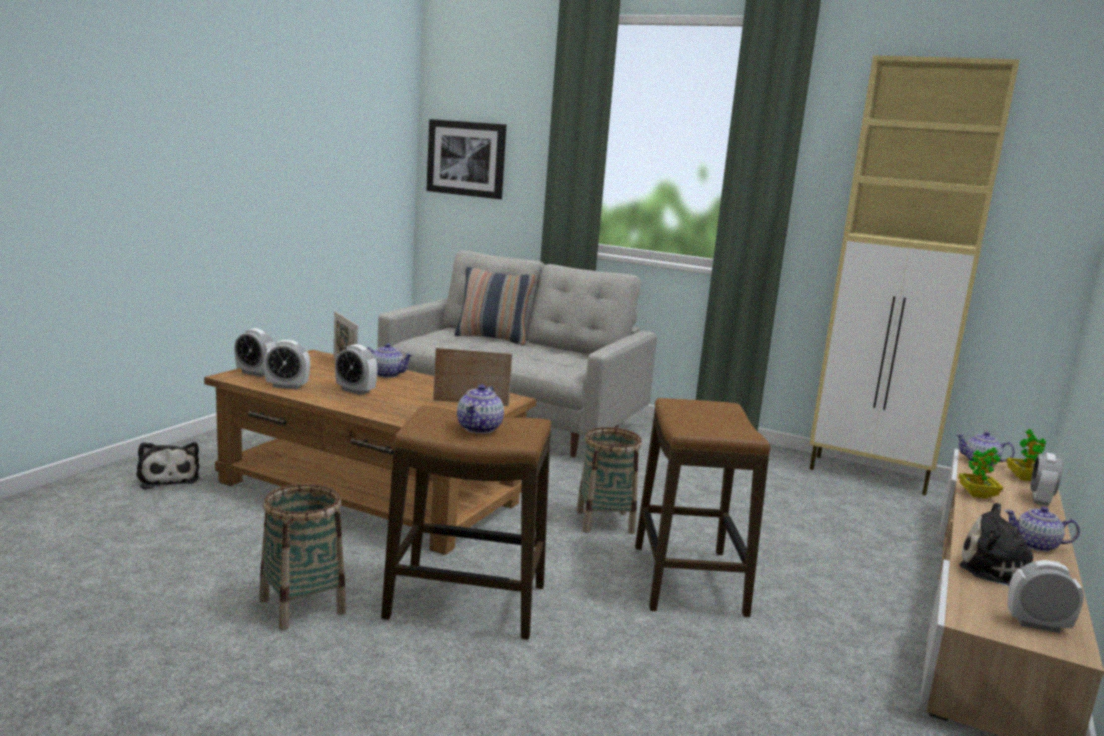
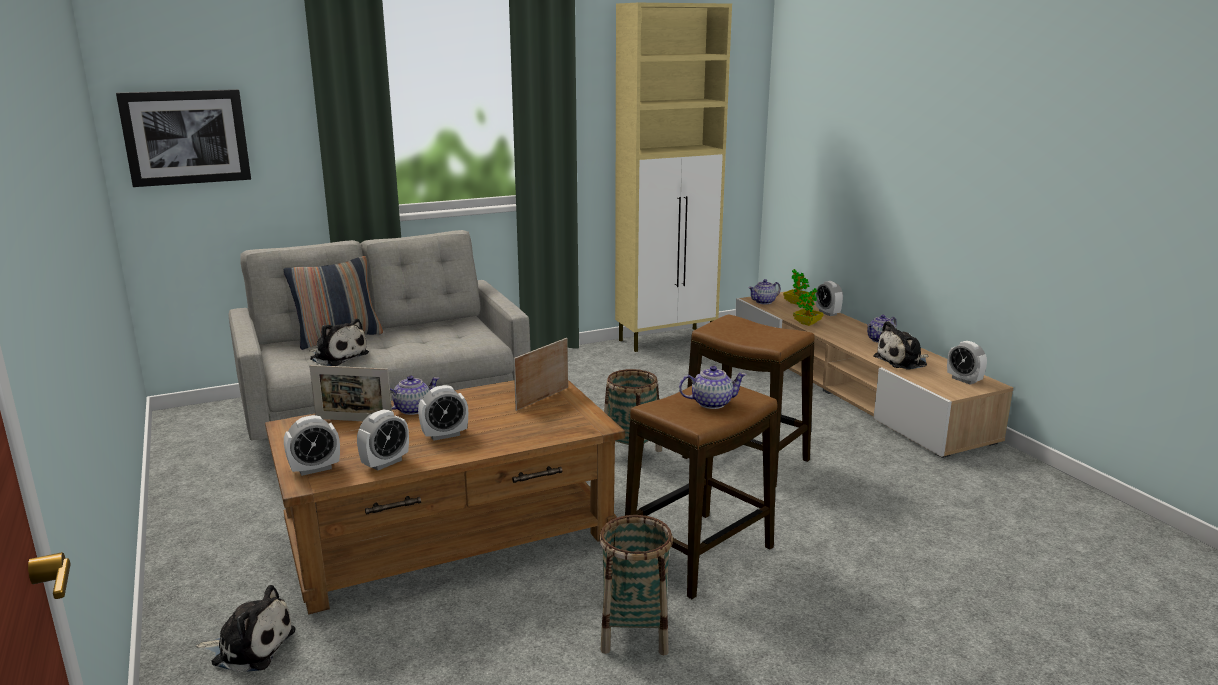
camera: 50 degrees left, 5 degrees up
(461, 345) = (337, 356): none -> plush toy
(480, 428) = (711, 403): teapot -> teapot turned 60 degrees counterclockwise
(1037, 625) = (964, 380): alarm clock -> alarm clock turned 90 degrees counterclockwise

